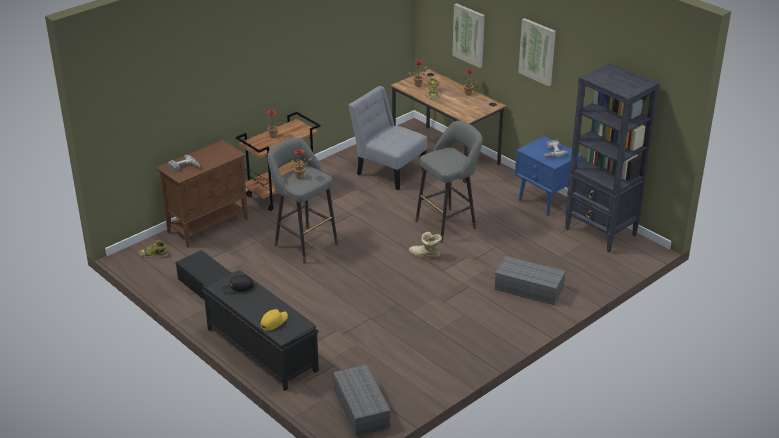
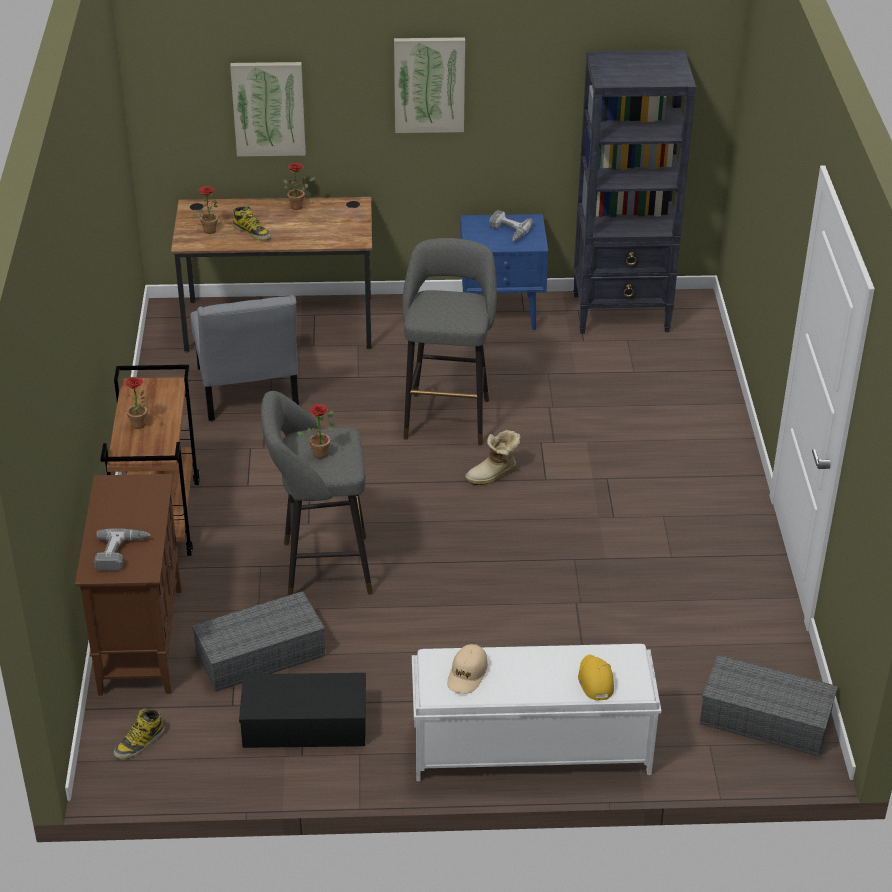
camera: 50 degrees left, 5 degrees up
(238, 288) = (467, 674): black cap -> beige cap
(261, 349) = (529, 748): black bench -> white bench
(388, 170) = (247, 392): grey chair -> grey chair turned 90 degrees counterclockwise
(530, 288) = (670, 432): grey storage box -> grey storage box (261, 653)

